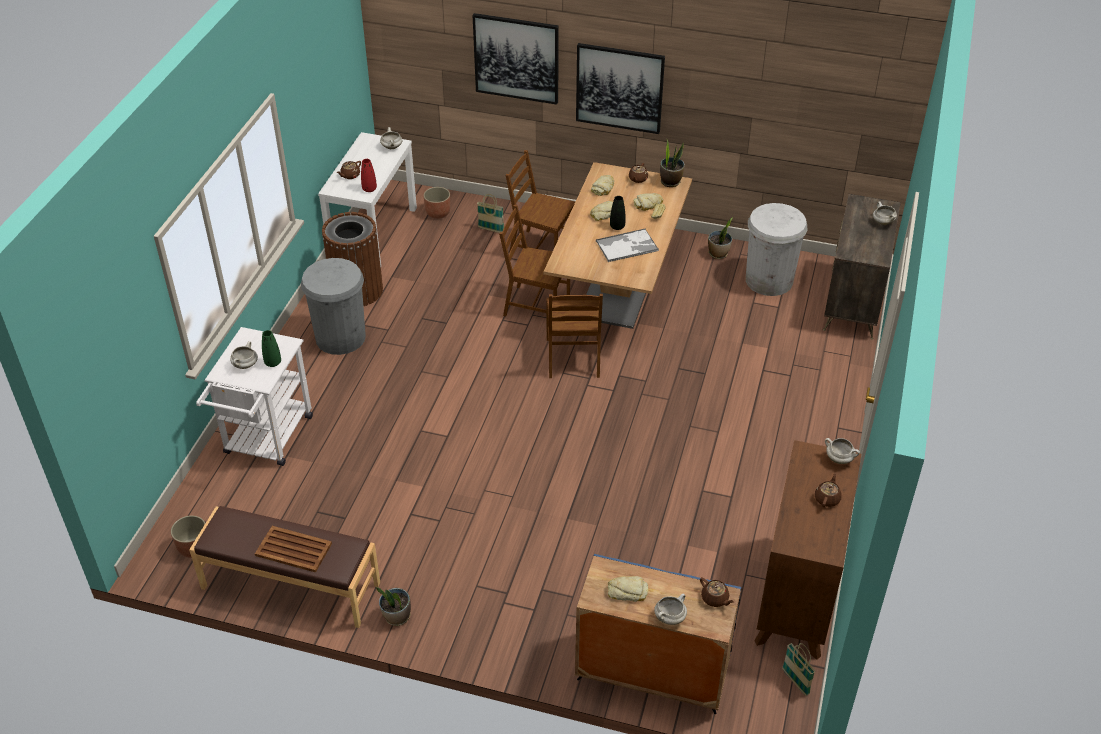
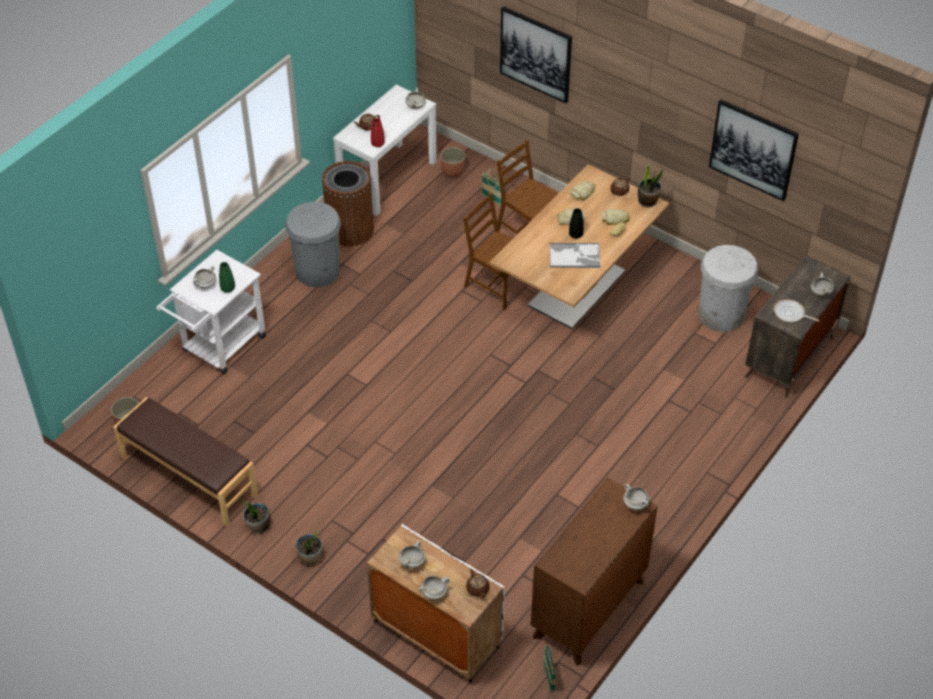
camera: 20 degrees right, 5 degrees up
(294, 550) = (189, 450): brown tray -> none
(574, 358) = (506, 343): brown chair -> none
(619, 88) = (619, 104): picture -> picture (753, 149)
(627, 591) = (412, 562): bread -> white cooking pot
(651, 673) = (435, 634): blue cabinet -> white cabinet
(718, 254) = (687, 276): potted plant -> potted plant (310, 558)
(827, 498) = (605, 535): brown teapot -> none
(867, 247) = (790, 314): none -> frying pan

